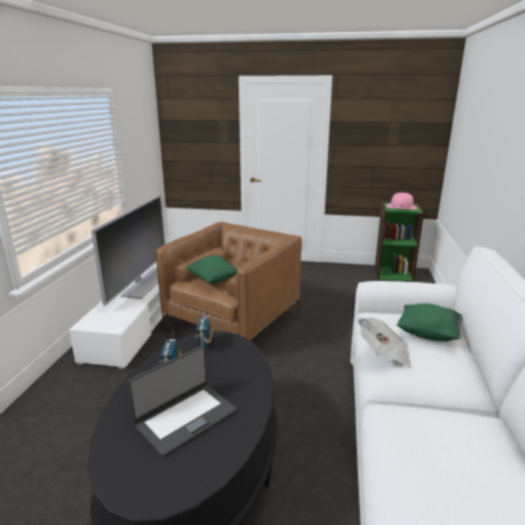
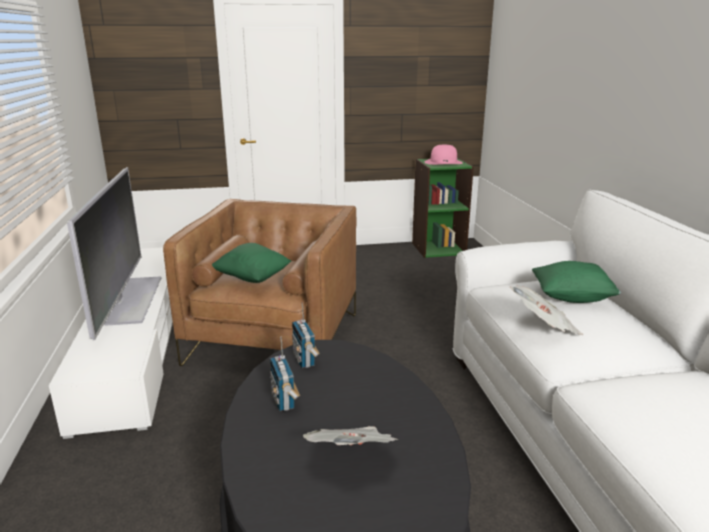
camera: 20 degrees left, 0 degrees up
(185, 417) = (352, 455): laptop -> newspaper

